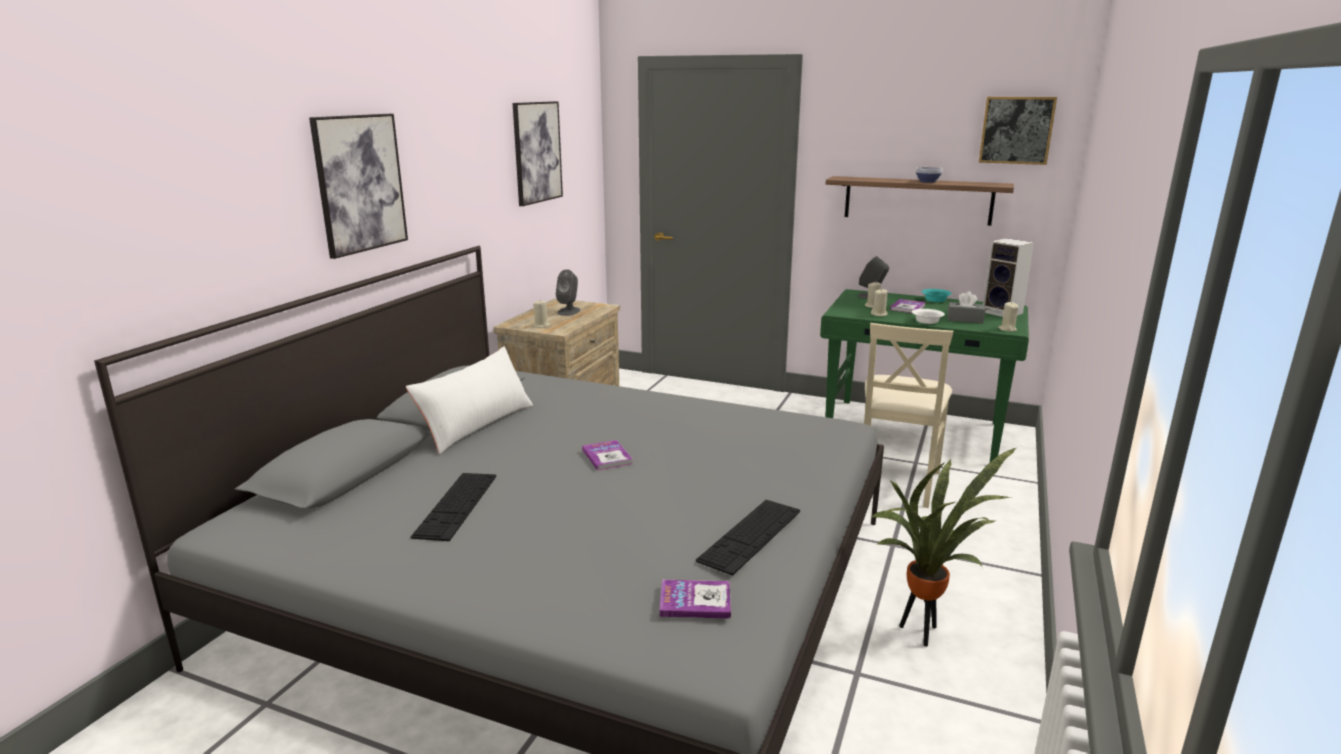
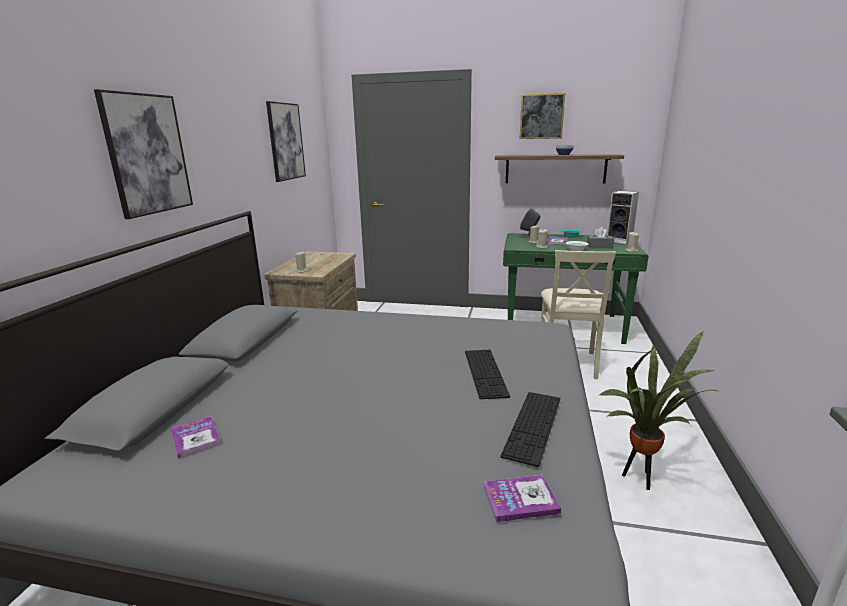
camera: 10 degrees left, 0 degrees up
(456, 505) = (267, 427): keyboard -> keyboard (485, 372)
(476, 425) = (266, 352): white pillow -> none
(569, 311) = (319, 260): grey speaker -> none
(607, 456) = (384, 368): book -> book (196, 438)
(1016, 130) = (620, 117): picture -> picture (541, 116)

